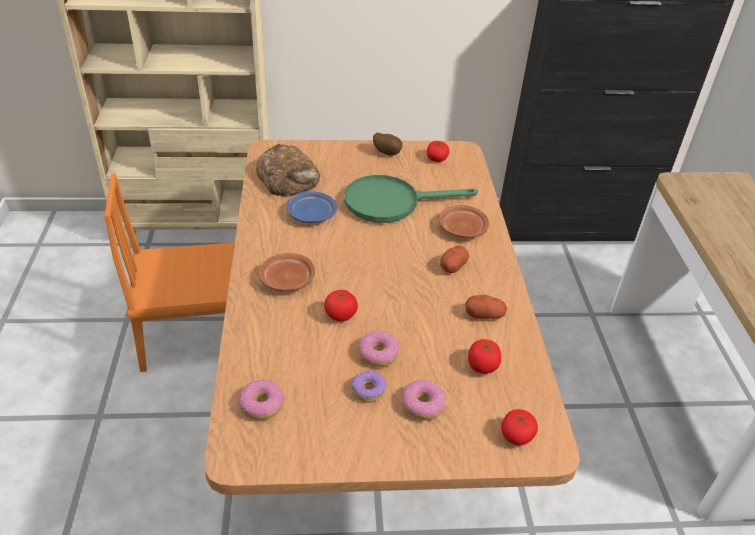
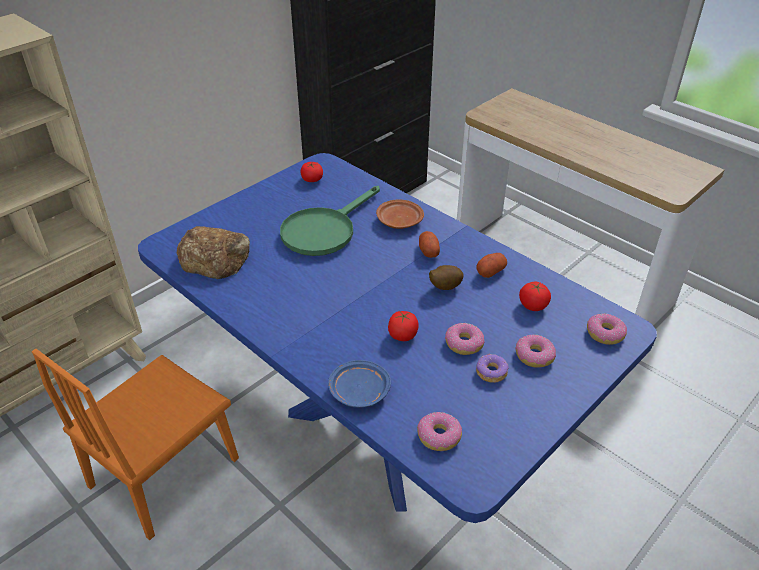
camera: 40 degrees left, 0 degrees up
(287, 280) = (329, 337): brown plate -> none
(311, 214) = (276, 276): blue plate -> blue plate (358, 391)
(367, 413) = (378, 427): brown dining table -> blue dining table
(387, 153) = (268, 194): potato -> potato (444, 287)
(516, 435) = (605, 334): tomato -> donut

